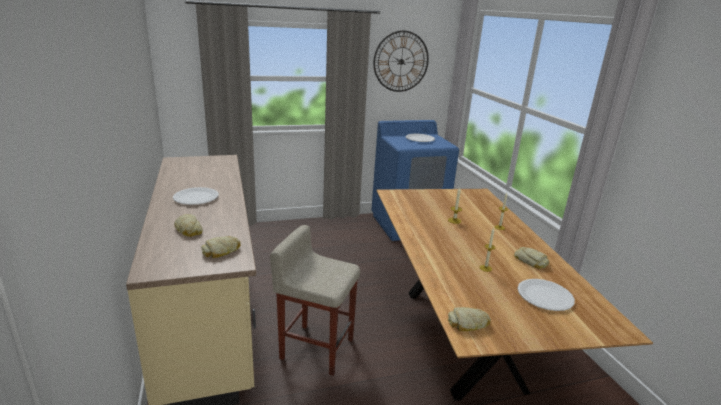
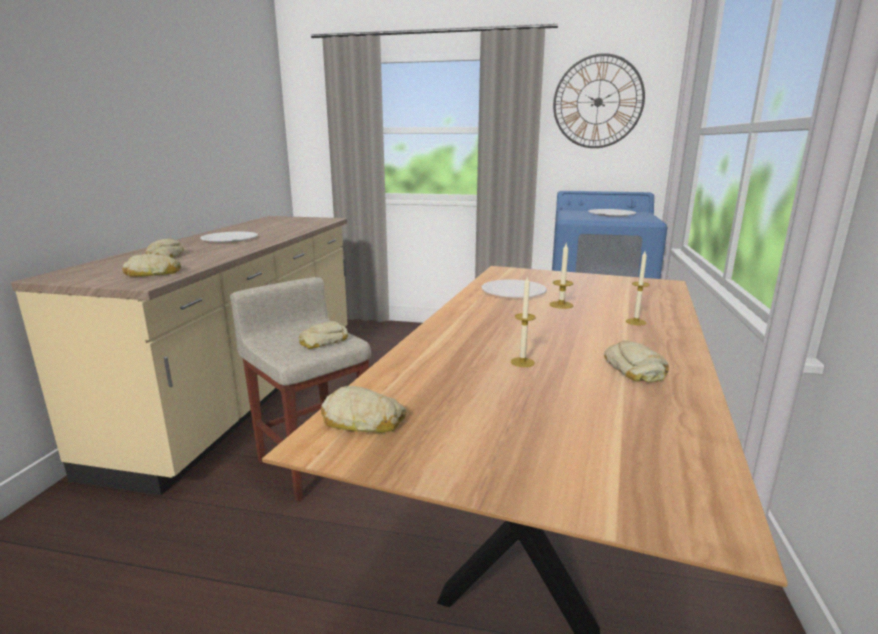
camera: 30 degrees right, 5 degrees down
(332, 270) = (323, 341): none -> bread
(545, 296) = (586, 420): white plate -> white plate (513, 291)

